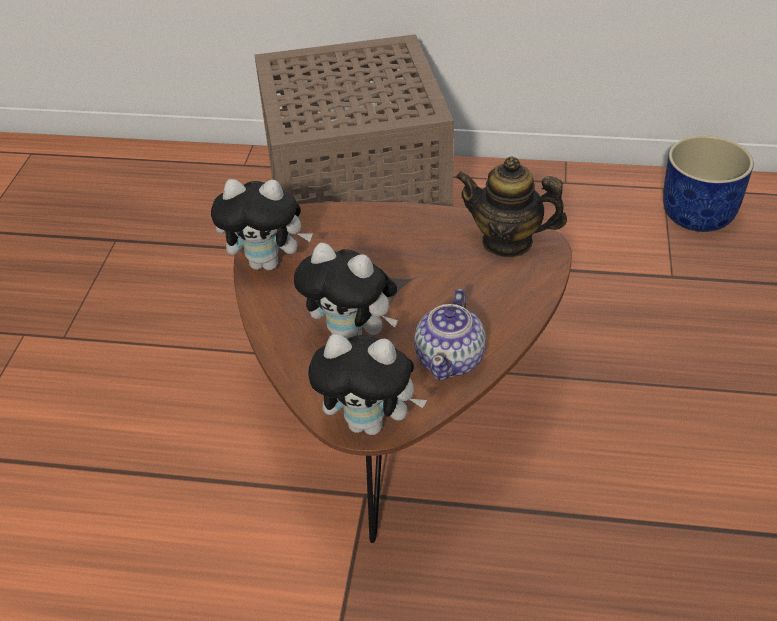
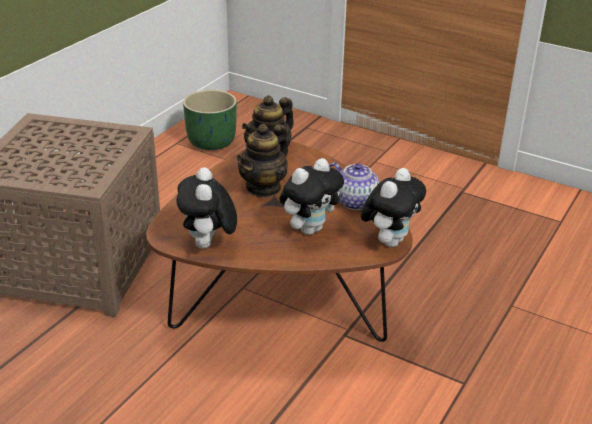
camera: 70 degrees left, 10 degrees down
(268, 263) = (208, 245): plush toy -> plush toy turned 150 degrees clockwise
(425, 263) = (264, 187): none -> teapot
(699, 215) = (212, 141): blue planter -> green planter

